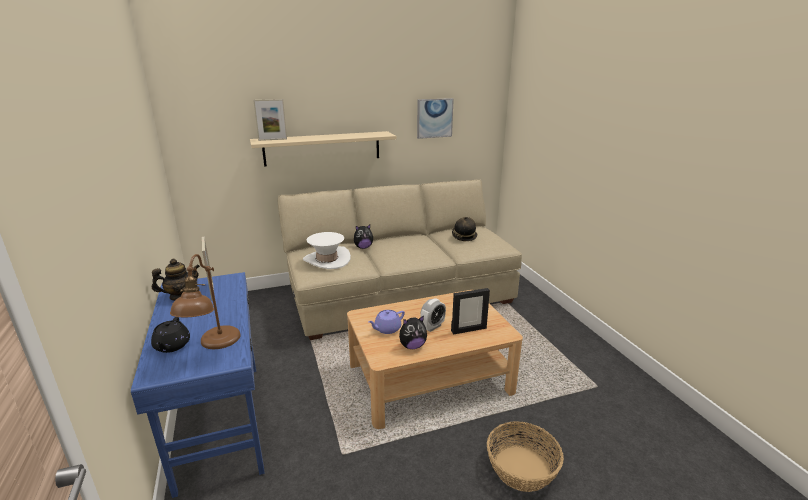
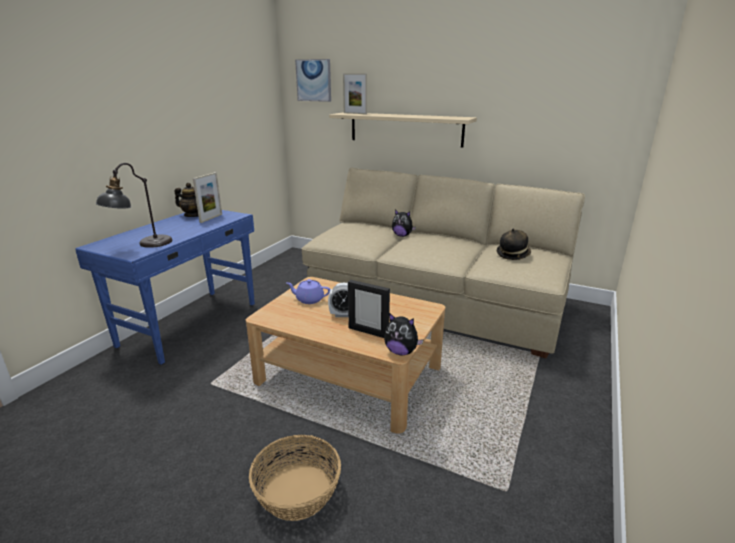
camera: 45 degrees right, 0 degrees up
(172, 346) = (132, 236): black teapot -> none
(213, 348) = (141, 245): brown table lamp -> grey table lamp
(327, 260) = (350, 233): white hat -> none
(412, 346) = (300, 319): plush toy -> plush toy (401, 352)
(434, 118) = (539, 106): picture -> picture (314, 80)

